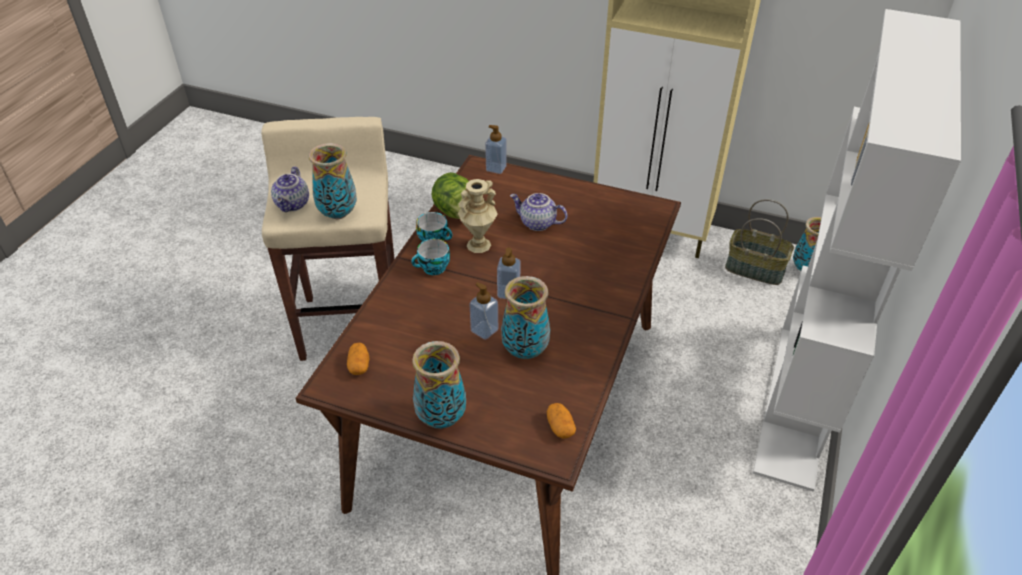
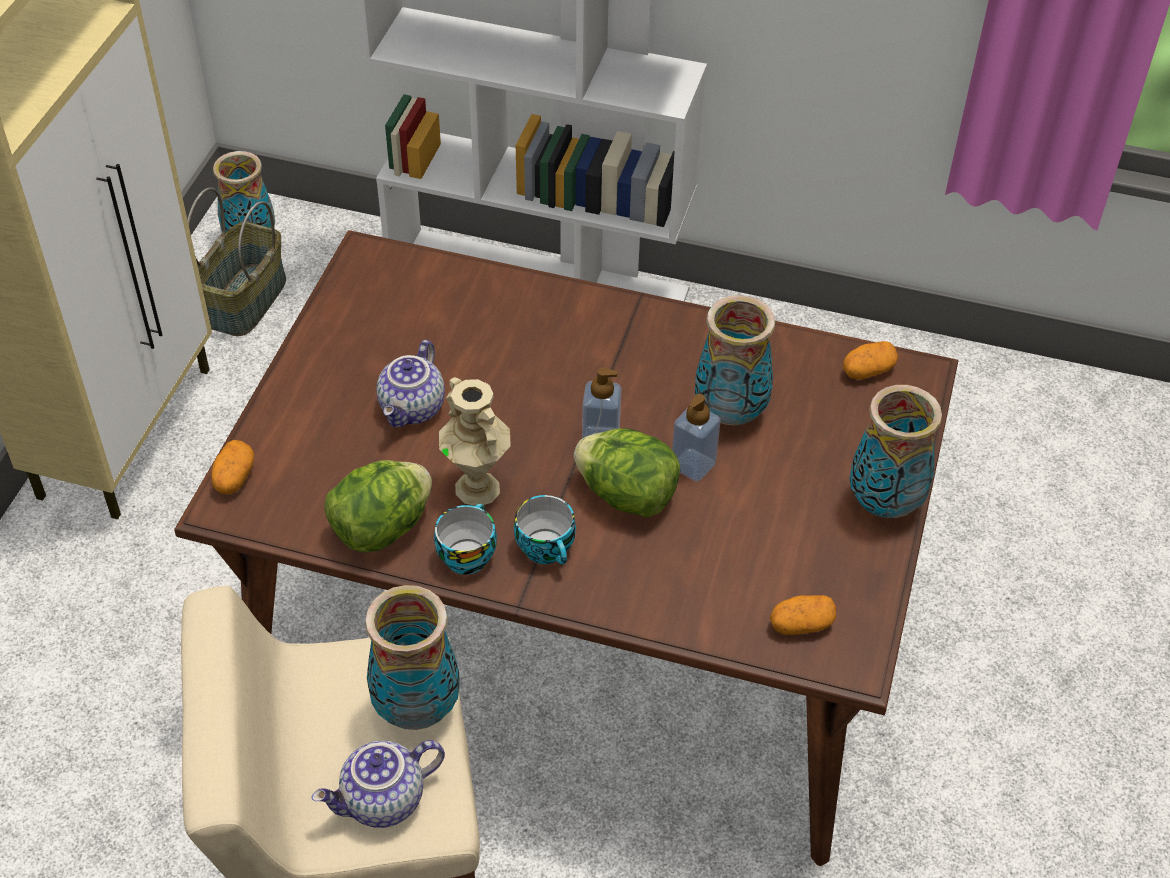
camera: 95 degrees left, 5 degrees up
(293, 204) = (383, 802): teapot -> teapot turned 150 degrees clockwise
(465, 301) = (627, 496): none -> lettuce
(496, 168) = (234, 477): soap dispenser -> potato

